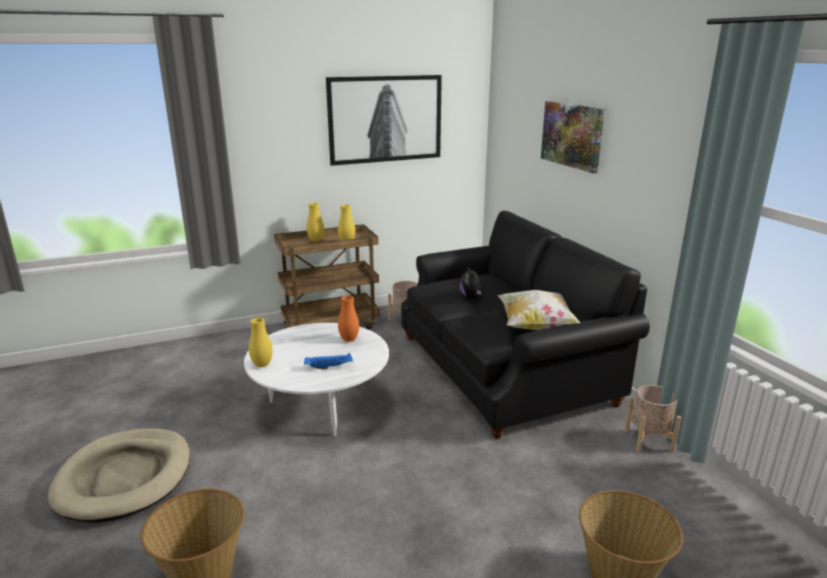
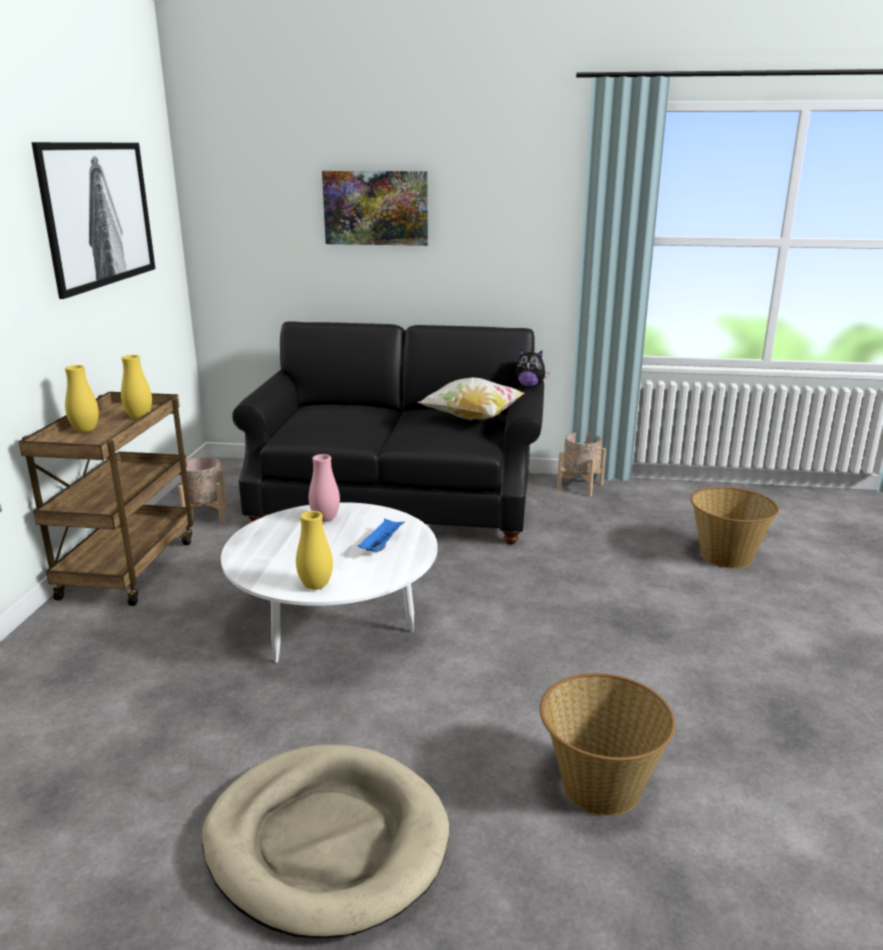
camera: 60 degrees left, 0 degrees up
(349, 339) = (325, 519): orange vase -> pink vase
(471, 297) = (361, 424): plush toy -> plush toy (530, 386)

